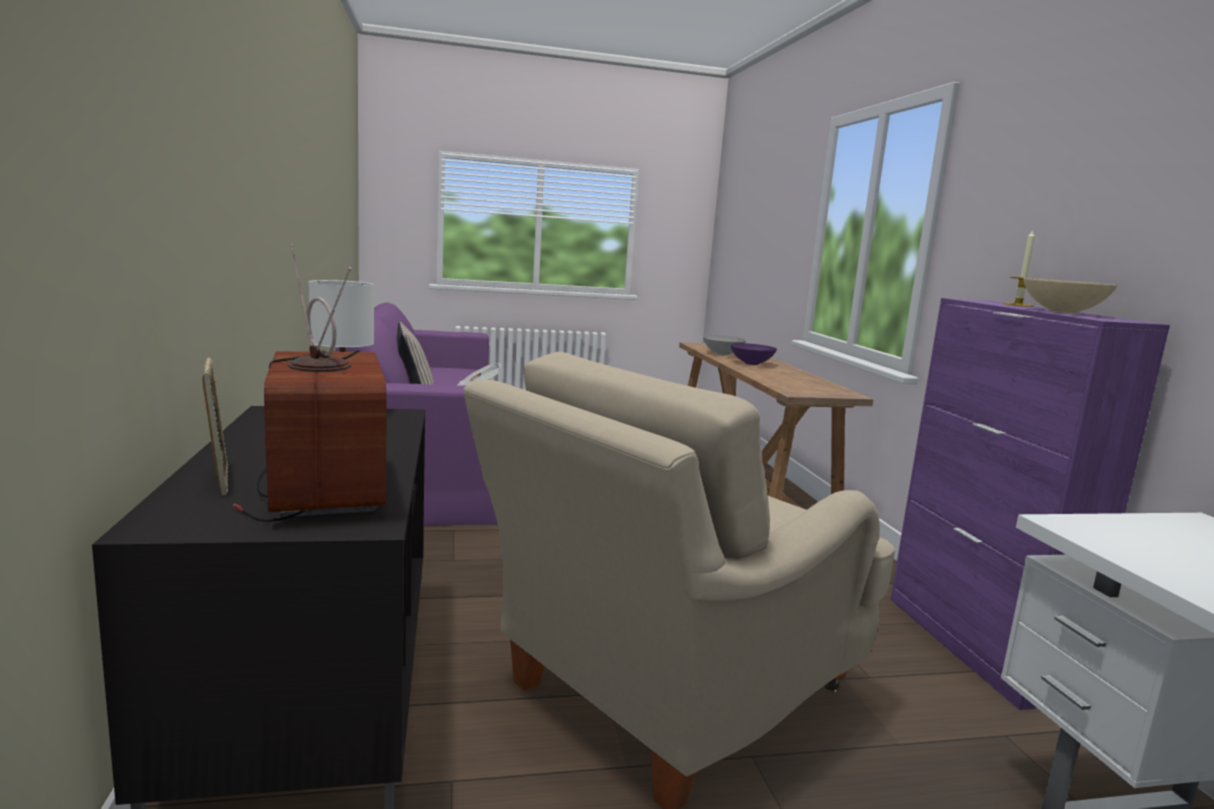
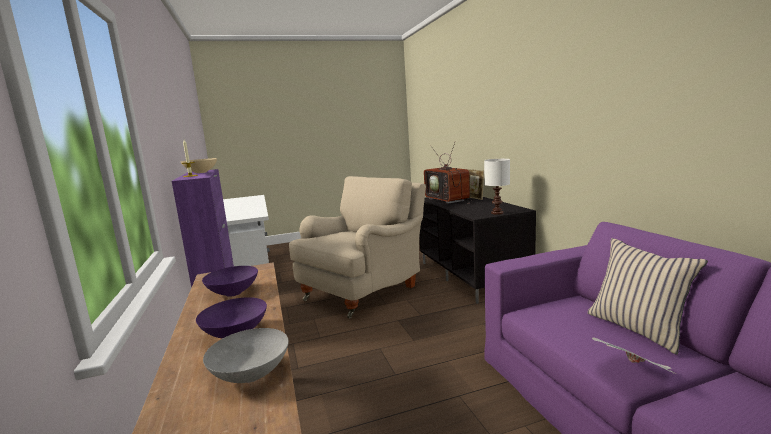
camera: 175 degrees right, 0 degrees up
(791, 379) = (234, 292): none -> purple bowl

